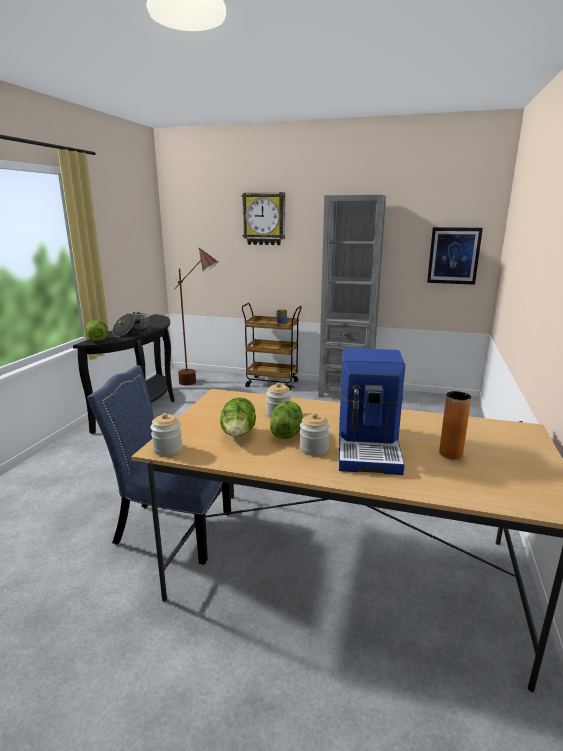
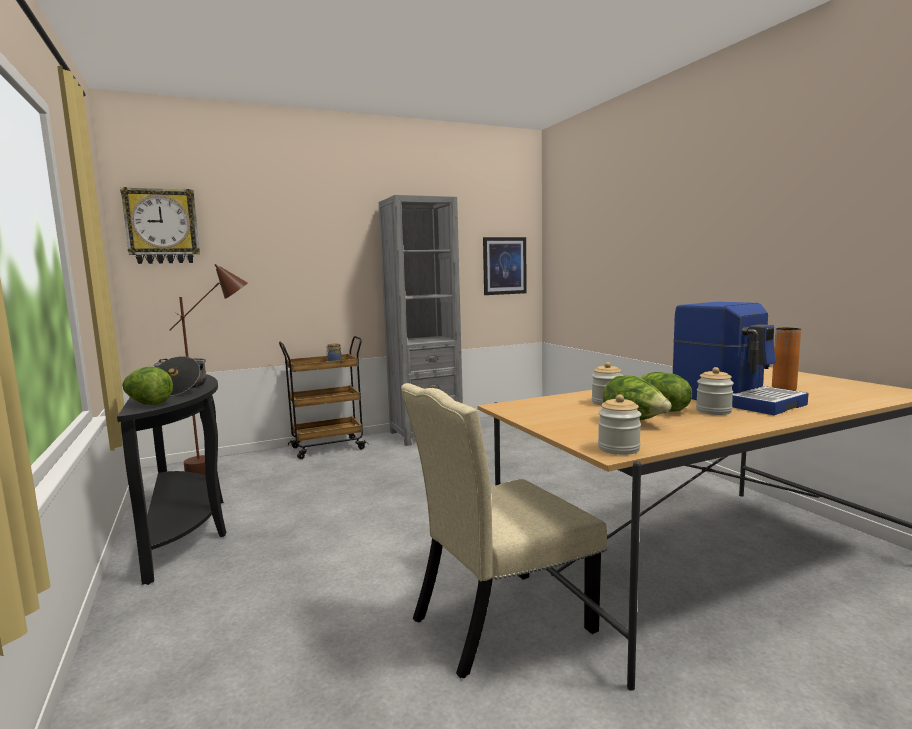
camera: 40 degrees left, 10 degrees down
(175, 530) = (503, 621): blue chair -> beige chair
(264, 219) = (289, 228): wall clock -> wall clock (162, 226)

